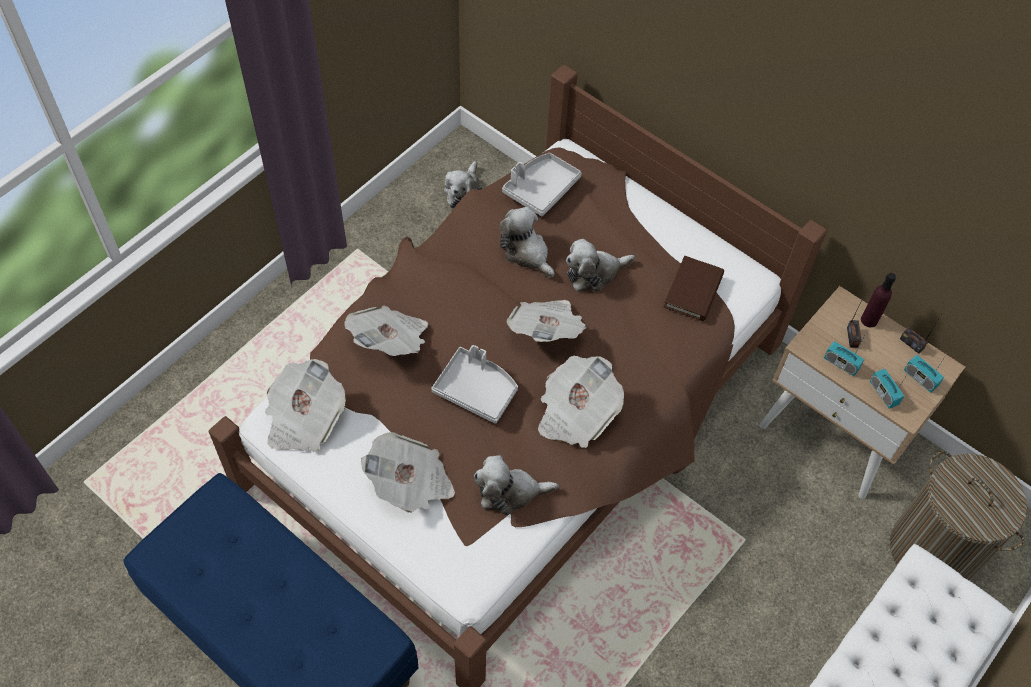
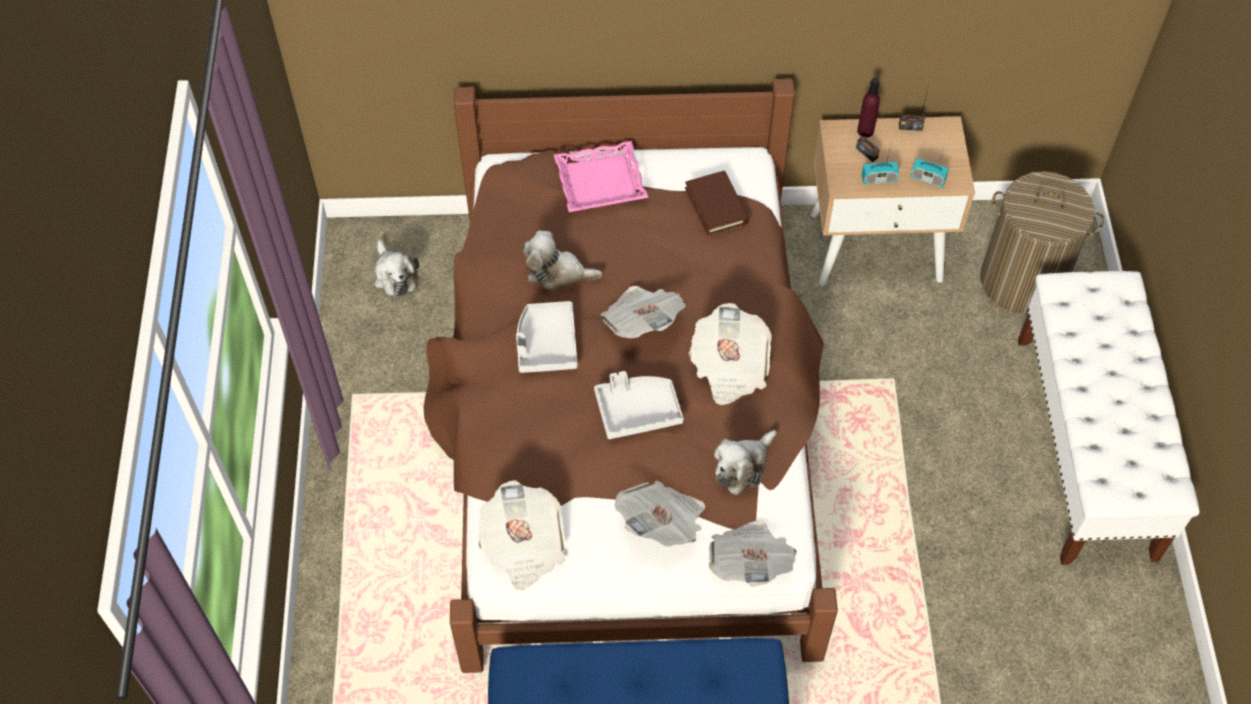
camera: 40 degrees left, 0 degrees up
(391, 341) = (528, 428): newspaper -> newspaper (750, 562)
(541, 189) = (514, 212): grey tray -> grey tray (546, 344)
(594, 273) = (628, 249): plush toy -> none
(624, 212) = (600, 182): none -> pink tray
(920, 378) = (940, 148): radio -> none

